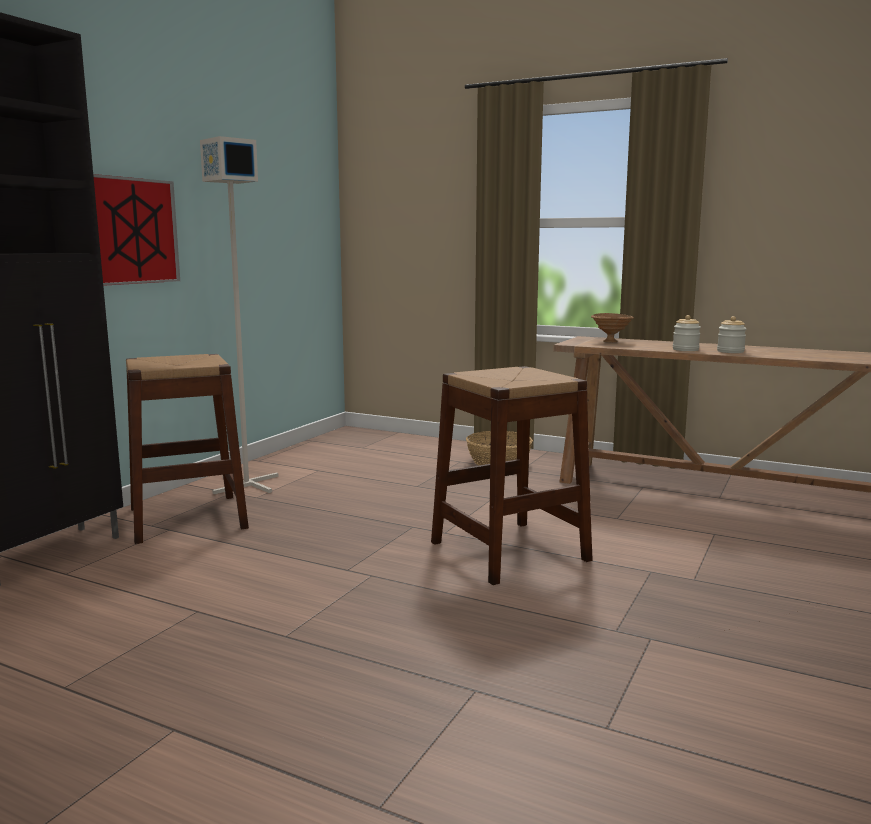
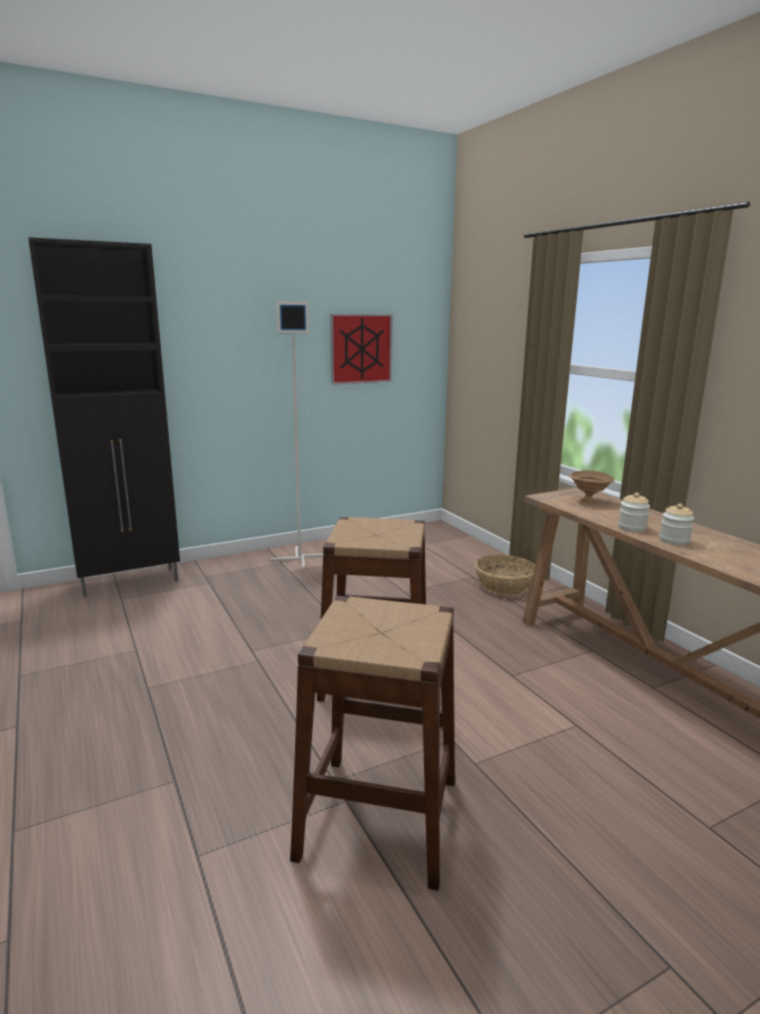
camera: 35 degrees right, 5 degrees up
(134, 231) = (229, 369): picture -> picture (361, 348)
(188, 518) = (230, 576): brown stool -> brown stool (379, 817)

